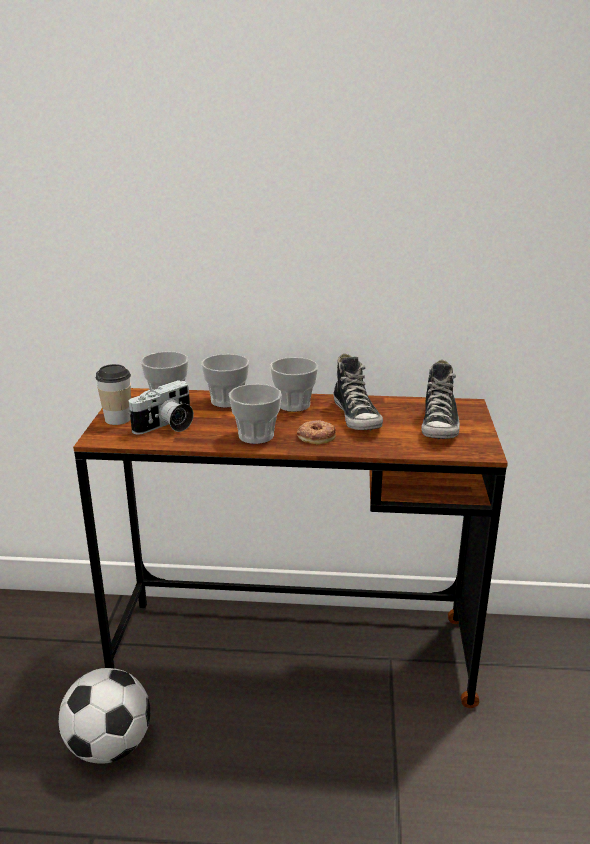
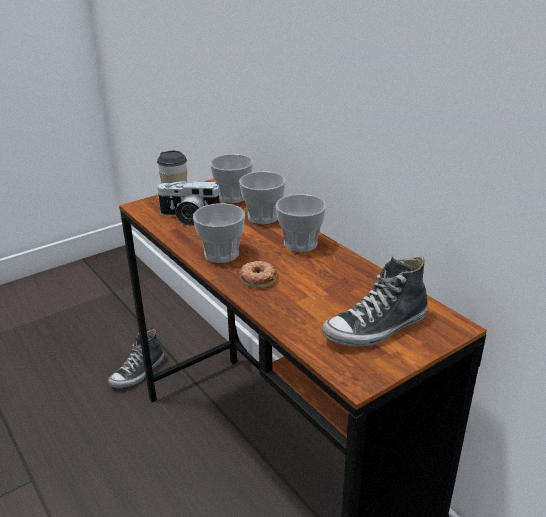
camera: 50 degrees right, 5 degrees up
(109, 746) = (104, 436): football -> none
(357, 417) = (323, 280): shoe -> shoe (138, 372)

